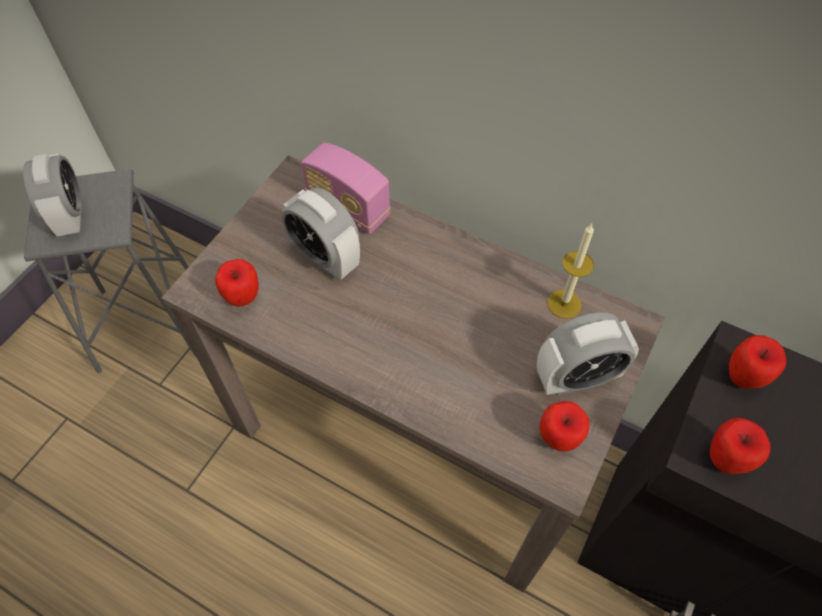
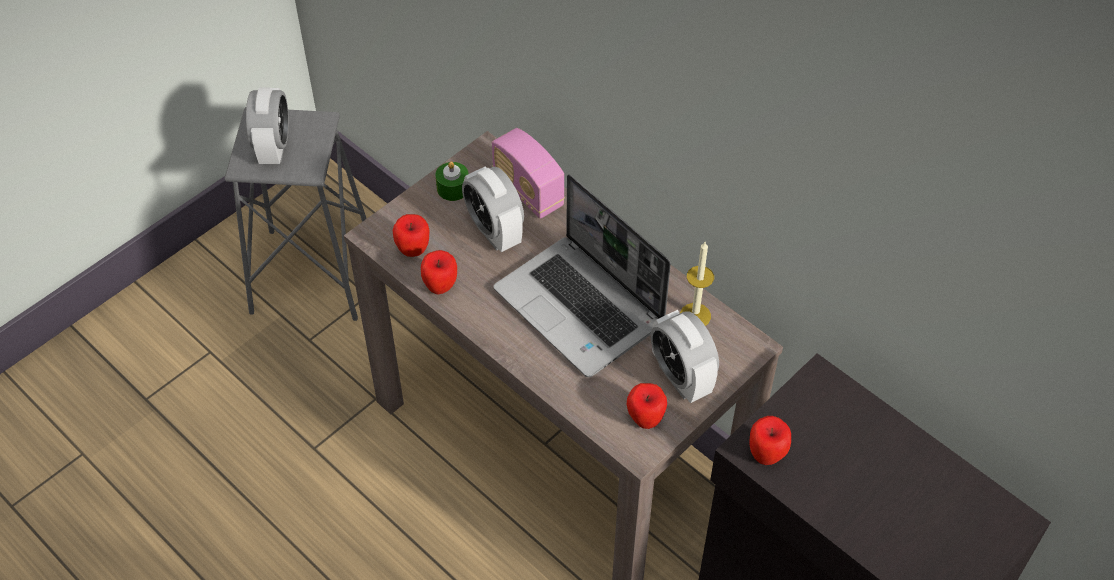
camera: 15 degrees right, 5 degrees down
(269, 221) = (453, 188): none -> green candle
(444, 322) = (581, 308): none -> laptop
(576, 378) = (681, 378): alarm clock -> alarm clock turned 60 degrees clockwise
(743, 378) = (812, 400): apple -> apple (440, 288)

